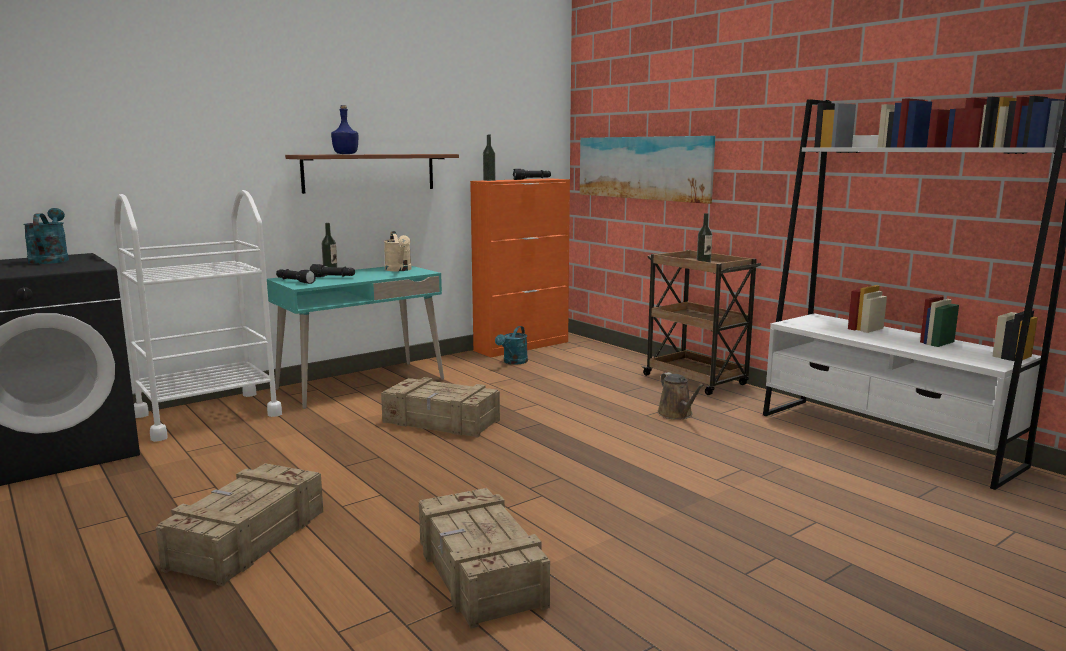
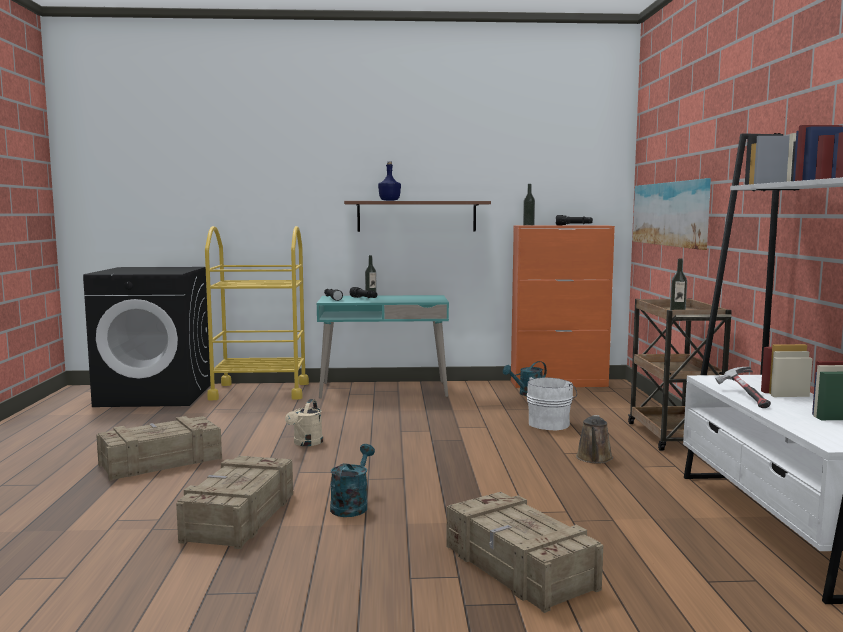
camera: 35 degrees right, 5 degrees down
(50, 260) = (171, 268): turquoise watering can -> turquoise watering can (351, 505)
(208, 415) = (260, 391): white cart -> yellow cart
(399, 270) = (424, 298): beige watering can -> beige watering can (306, 443)
(441, 422) = (391, 424): crate -> crate (519, 568)
(585, 389) = (550, 423): none -> white bucket
(853, 336) = (744, 397): none -> hammer

